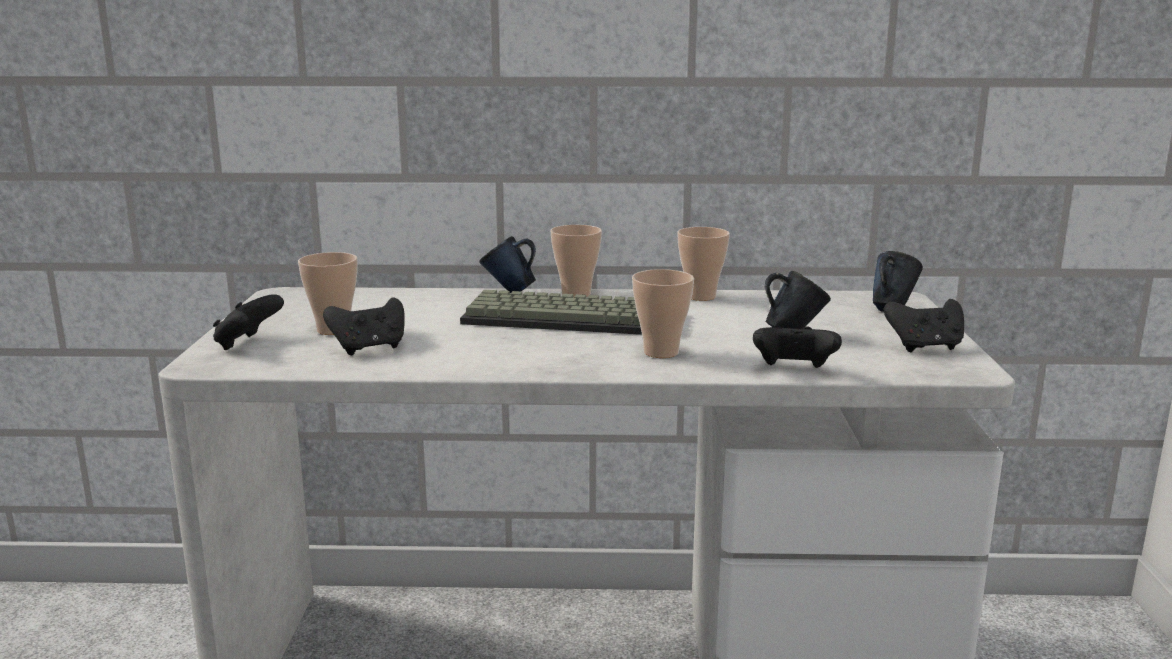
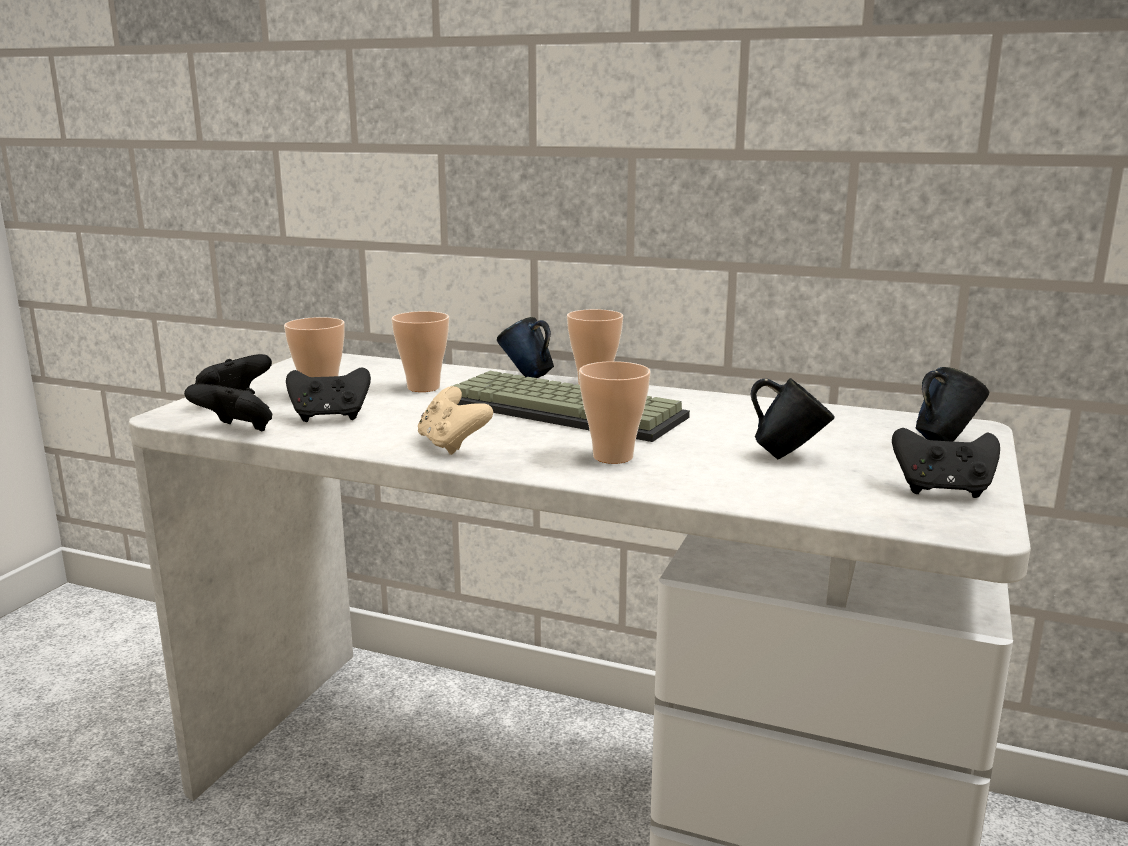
camera: 20 degrees right, 0 degrees up
(514, 359) = (452, 445): none -> beige game controller
(701, 296) = (726, 401): cup -> cup (423, 387)
(794, 370) = (743, 496): black game controller -> black game controller (236, 431)

